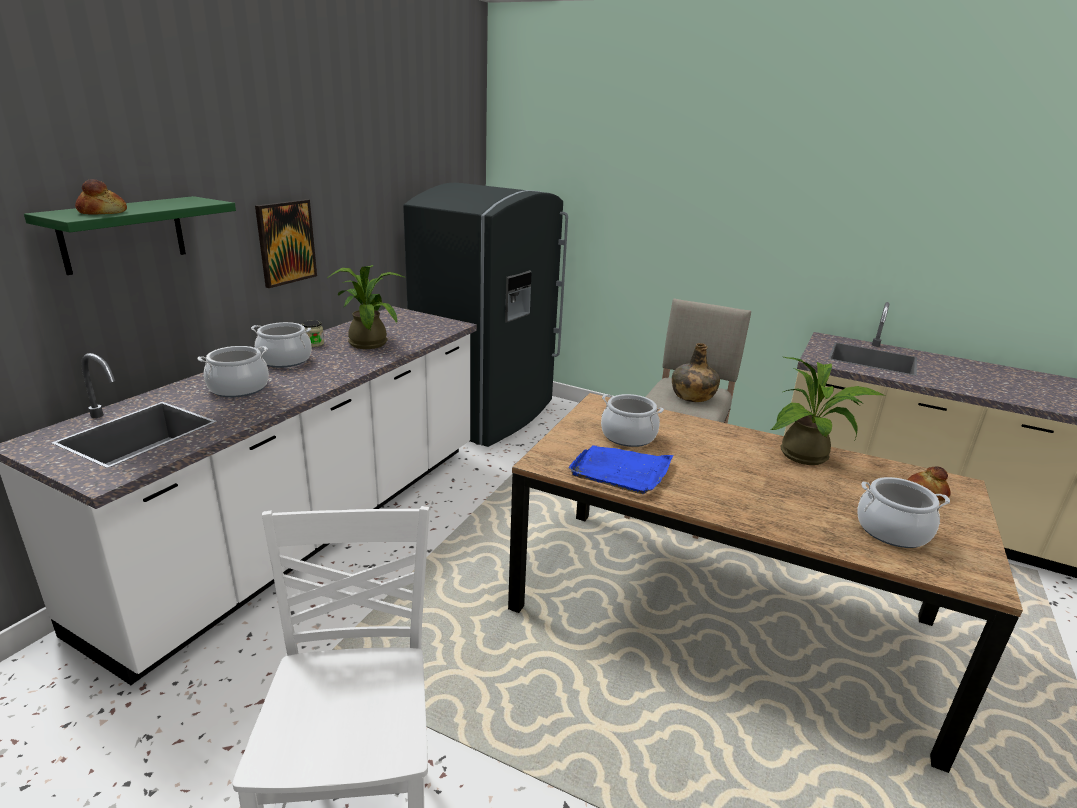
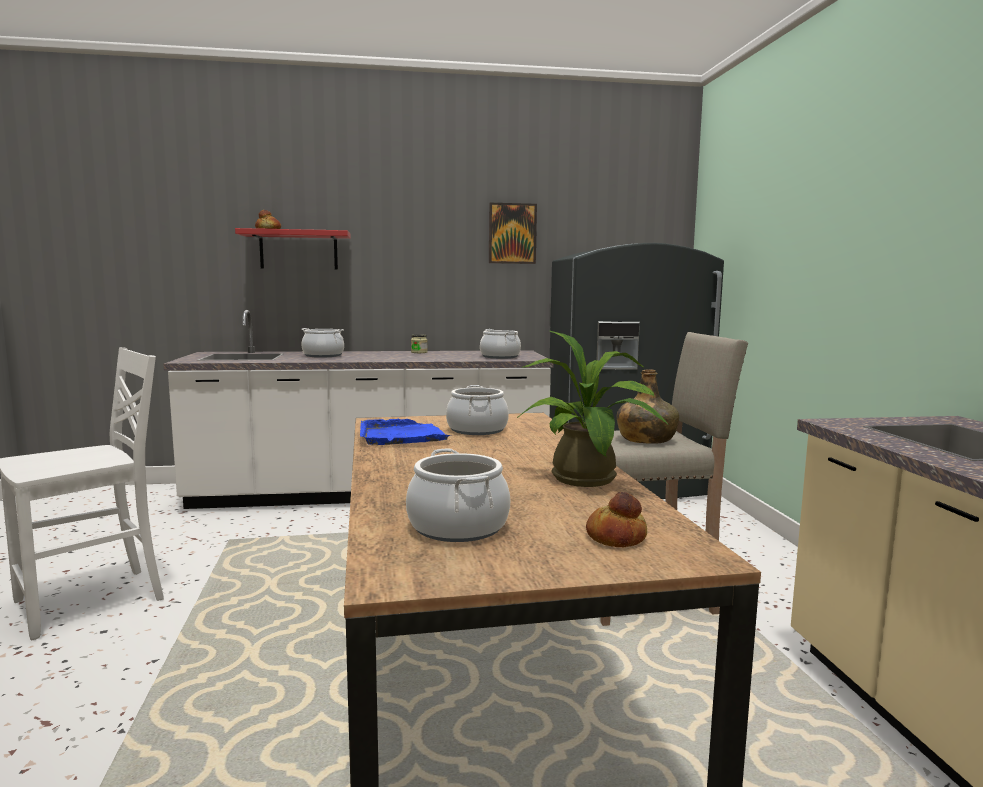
camera: 55 degrees right, 15 degrees down
(123, 234) = (299, 250): green shelf -> red shelf
(285, 360) = (381, 353): cooking pot -> cooking pot (500, 357)
(286, 242) = (423, 275): picture -> picture (512, 233)
(368, 342) = (449, 355): potted plant -> none

